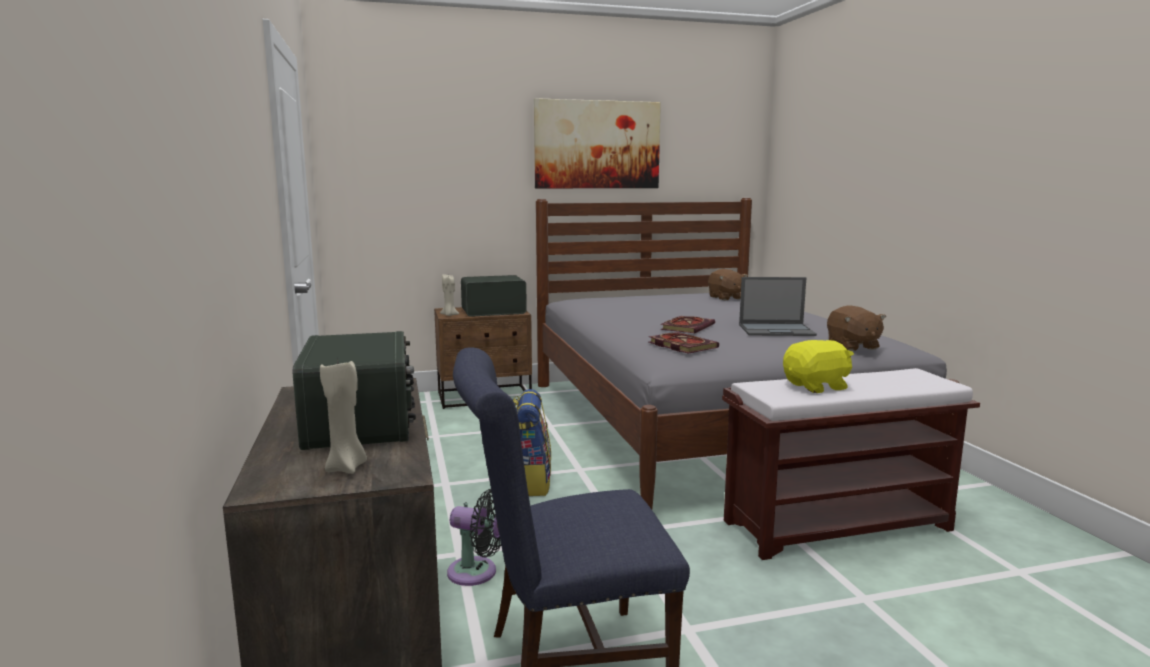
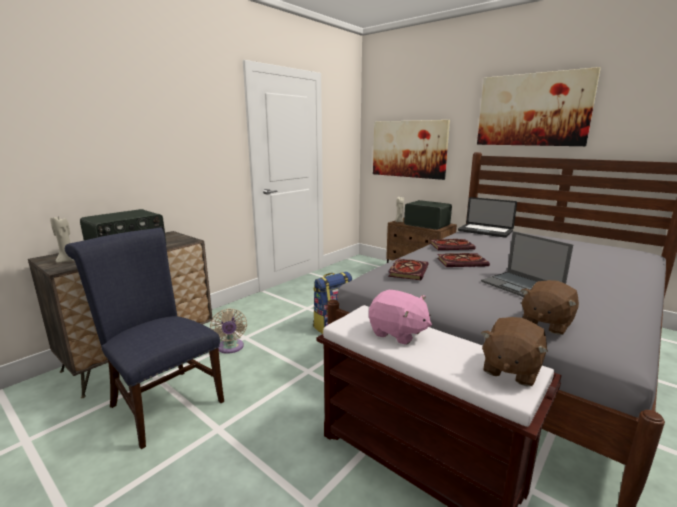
camera: 55 degrees right, 5 degrees up
(423, 198) = (409, 149): none -> picture
(477, 573) = (230, 348): black fan -> beige fan
(599, 300) = (485, 231): none -> laptop
(630, 318) = (452, 246): none -> book
(726, 298) = (600, 253): brown plush toy -> brown plush toy (510, 369)
(817, 386) = (398, 333): yellow plush toy -> pink plush toy

